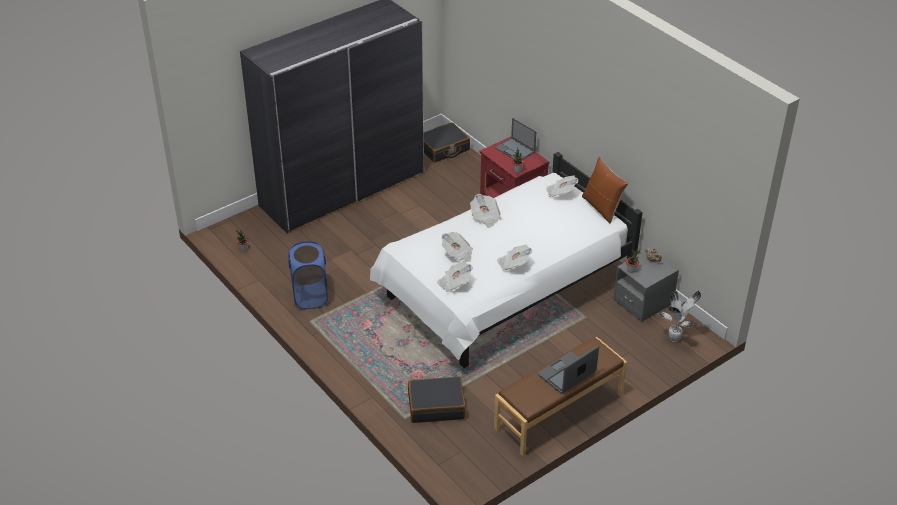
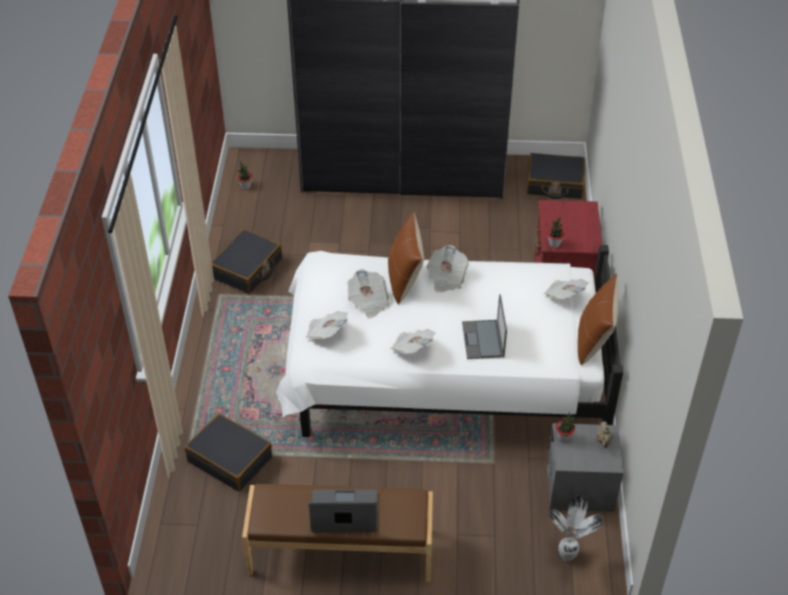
camera: 40 degrees right, 5 degrees up
(310, 296) = (247, 269): blue laundry basket -> black suitcase
(463, 231) = (404, 280): none -> brown pillow
(515, 150) = (579, 220): laptop -> laptop (483, 340)

